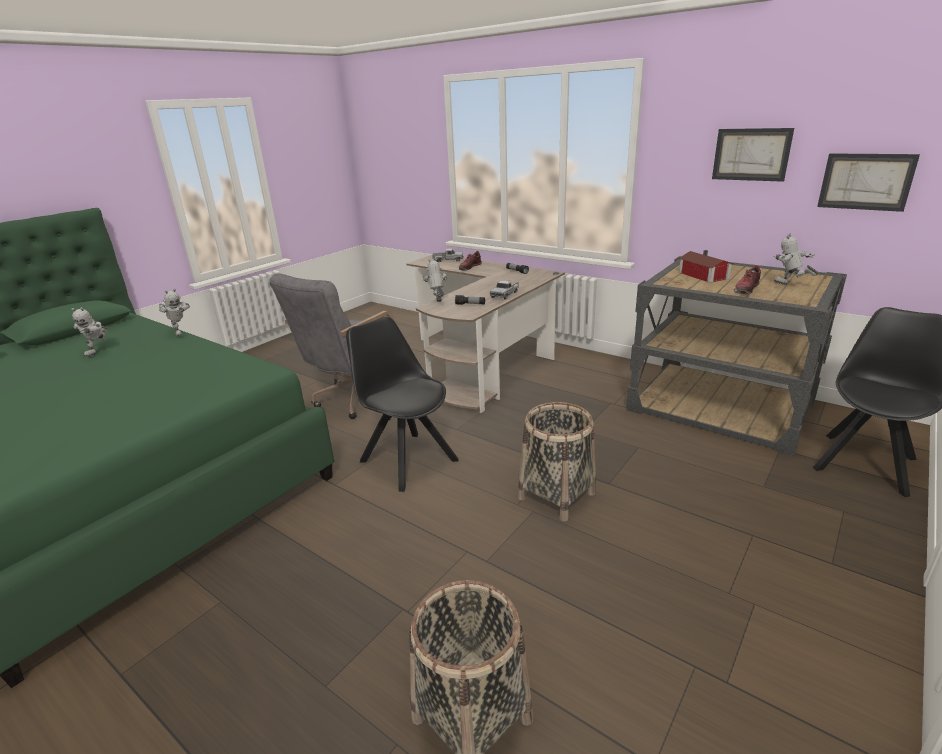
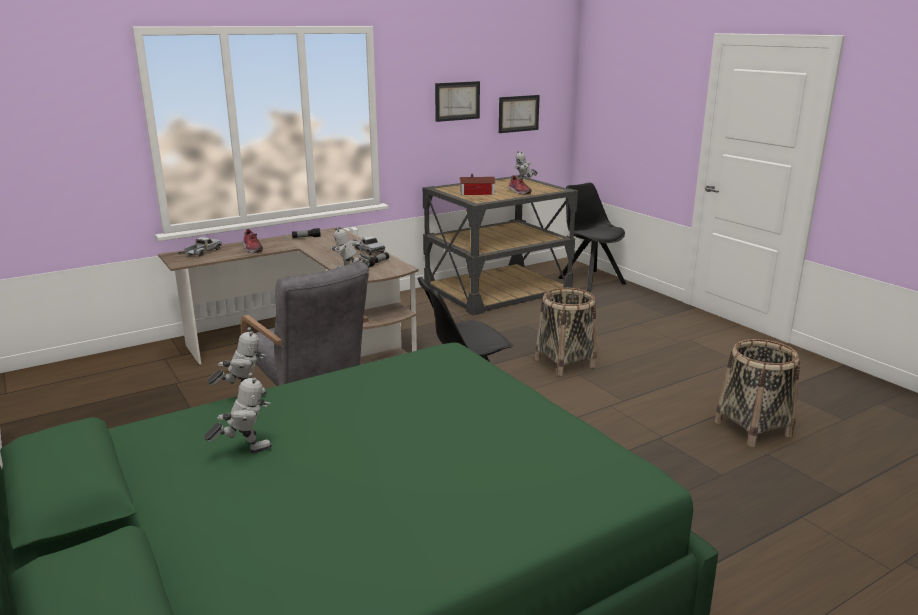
camera: 70 degrees left, 5 degrees down
(100, 351) = (244, 451): toy robot -> toy robot turned 45 degrees counterclockwise

